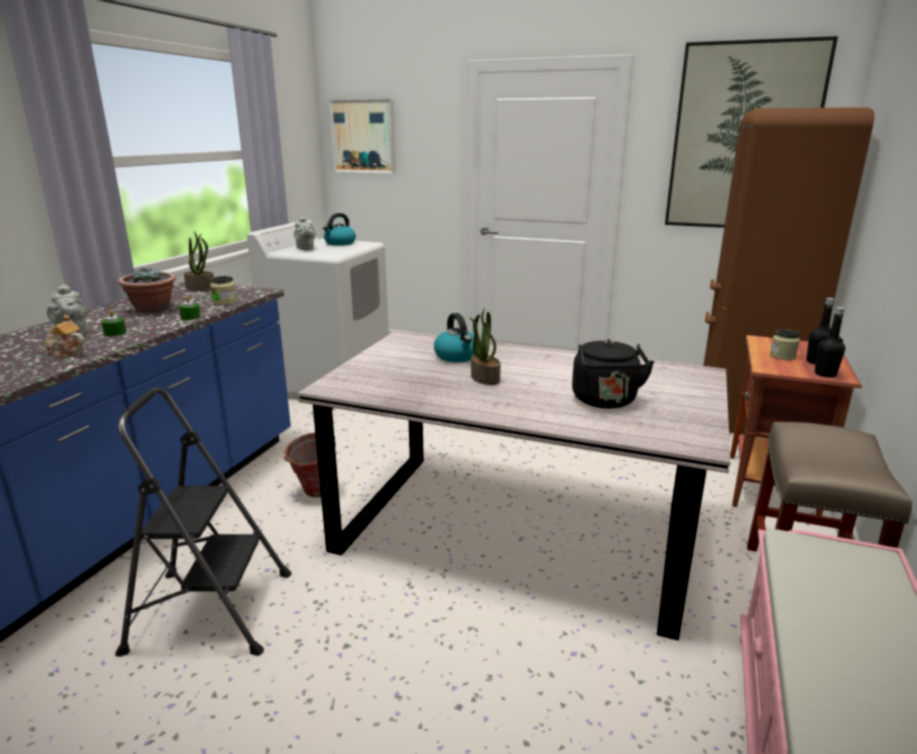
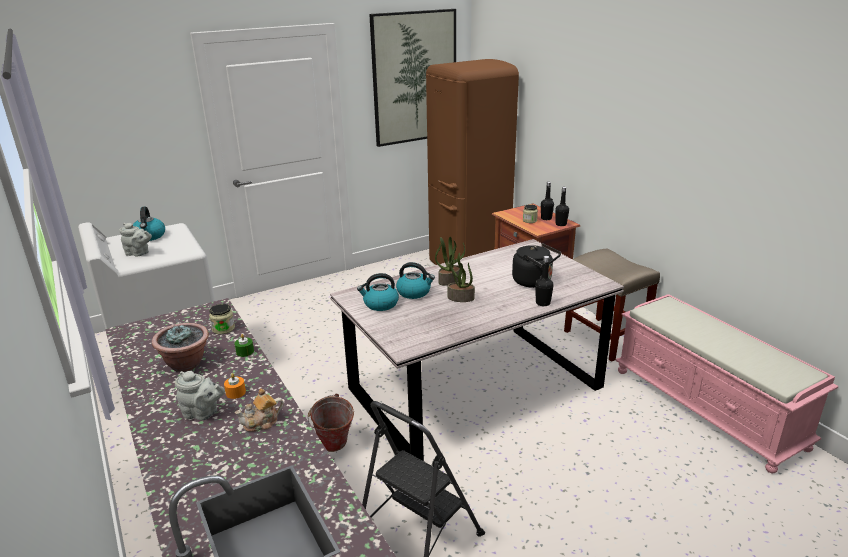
camera: 50 degrees left, 5 degrees up
(115, 333) = (235, 392): green candle -> orange candle
(201, 288) = (152, 329): potted plant -> potted plant (449, 280)
(363, 136) = (80, 117): picture -> none
(406, 352) = (380, 304): none -> kettle
(558, 422) = (543, 303): none -> black bottle

